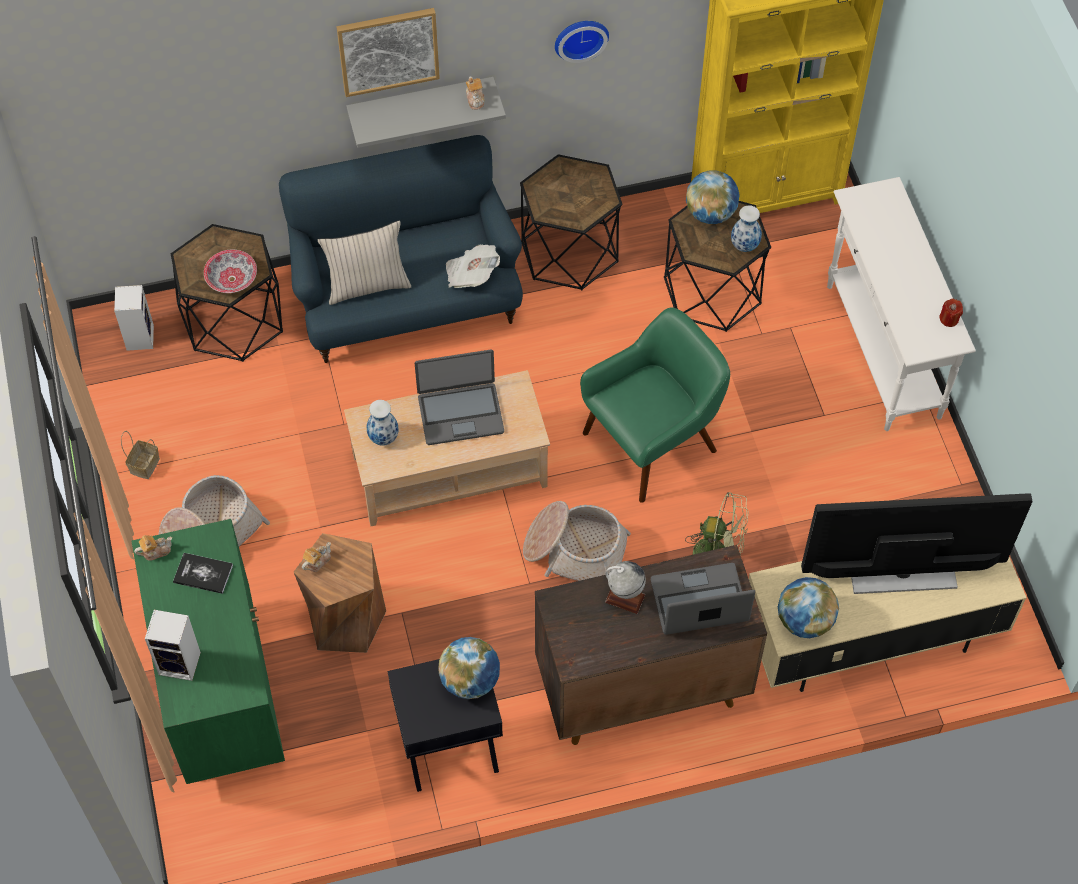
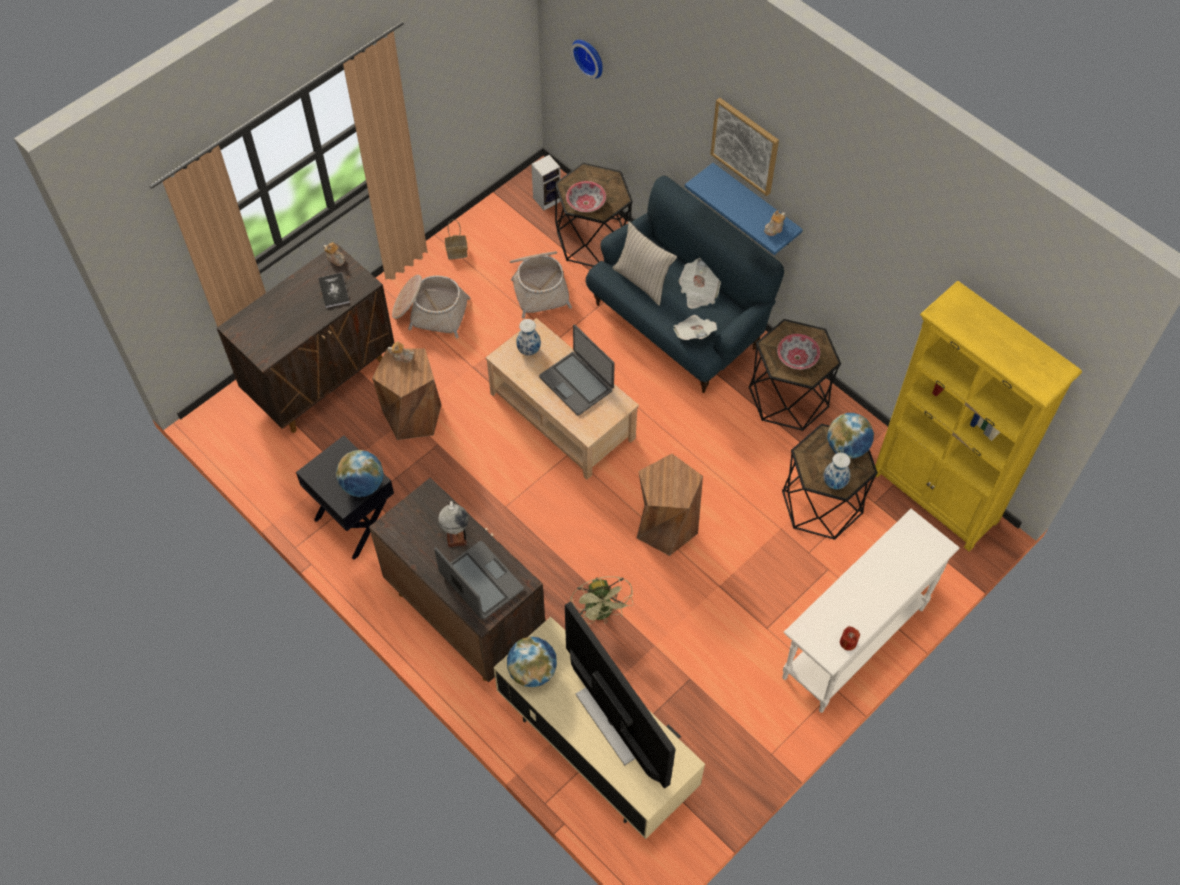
camera: 60 degrees right, 0 degrees up
(181, 663) = (265, 313): speaker -> none
(223, 694) = (322, 378): green cabinet -> brown cabinet
(419, 242) = (698, 291): none -> newspaper
(421, 105) = (755, 206): grey shelf -> blue shelf
(575, 551) = (547, 522): basket -> basket (539, 286)
(576, 197) = (796, 357): none -> bowl
(580, 37) = (863, 254): wall clock -> wall clock (590, 57)
(652, 442) = (666, 526): green armchair -> brown stool

